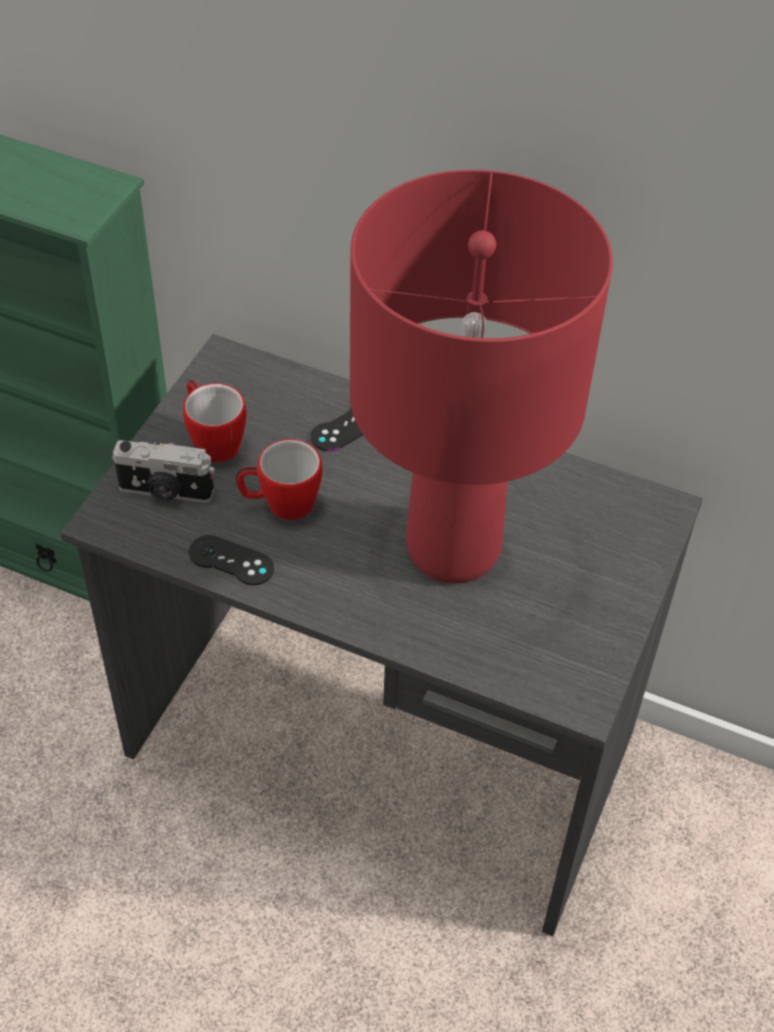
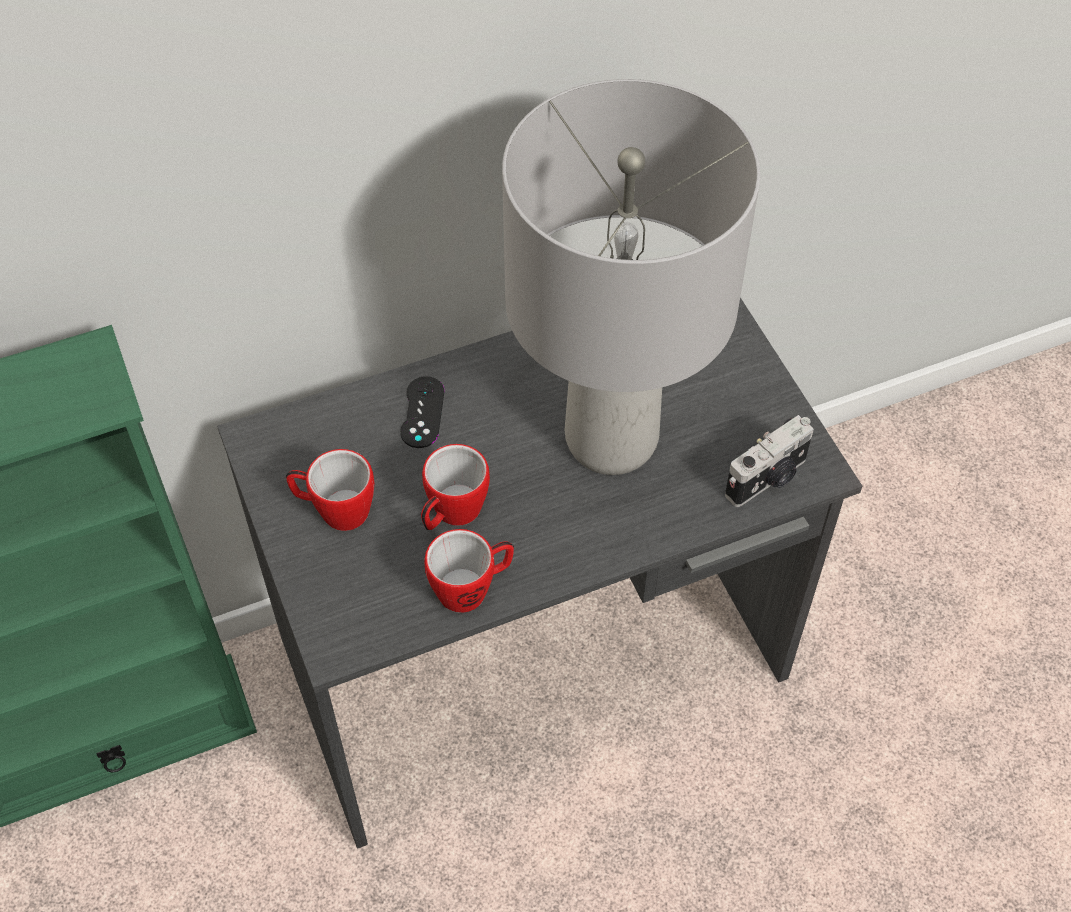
camera: 45 degrees left, 5 degrees up
(165, 492) = (353, 581): camera -> camera (768, 479)
(231, 560) = (472, 588): black game controller -> mug
(451, 548) = (609, 440): red table lamp -> grey table lamp

